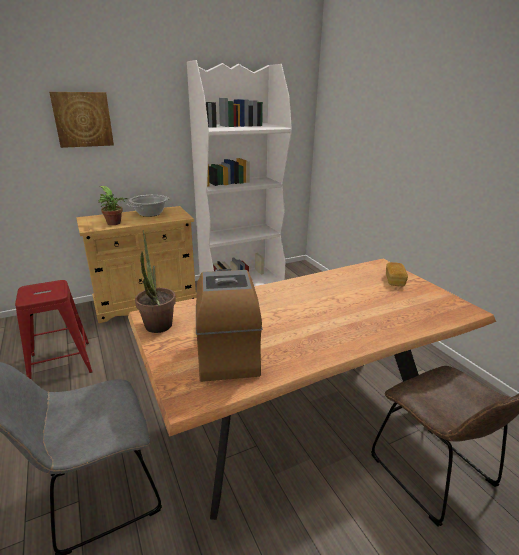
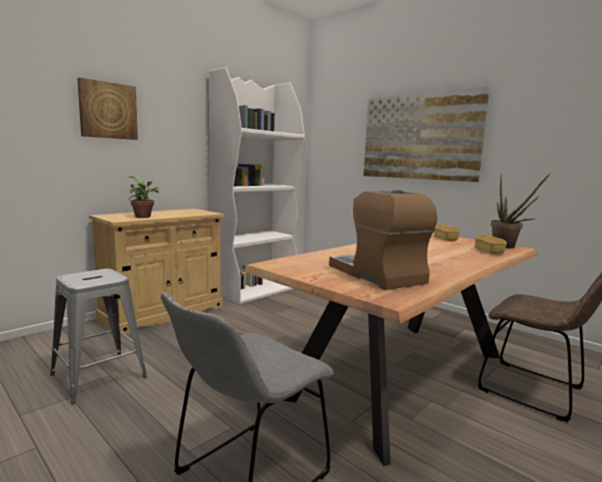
camera: 20 degrees left, 15 degrees down
(60, 364) = (98, 376): red stool -> grey stool
(150, 213) = (172, 212): cooking pot -> none
(158, 329) = (294, 270): potted plant -> potted plant (507, 247)
(417, 316) = (488, 251): none -> bread
(419, 136) = (420, 137): none -> picture

